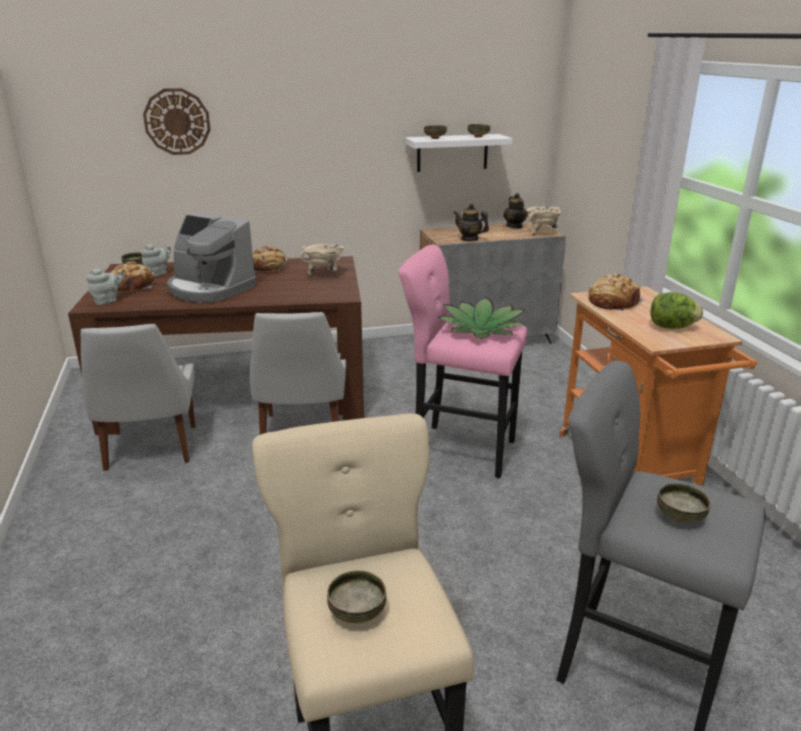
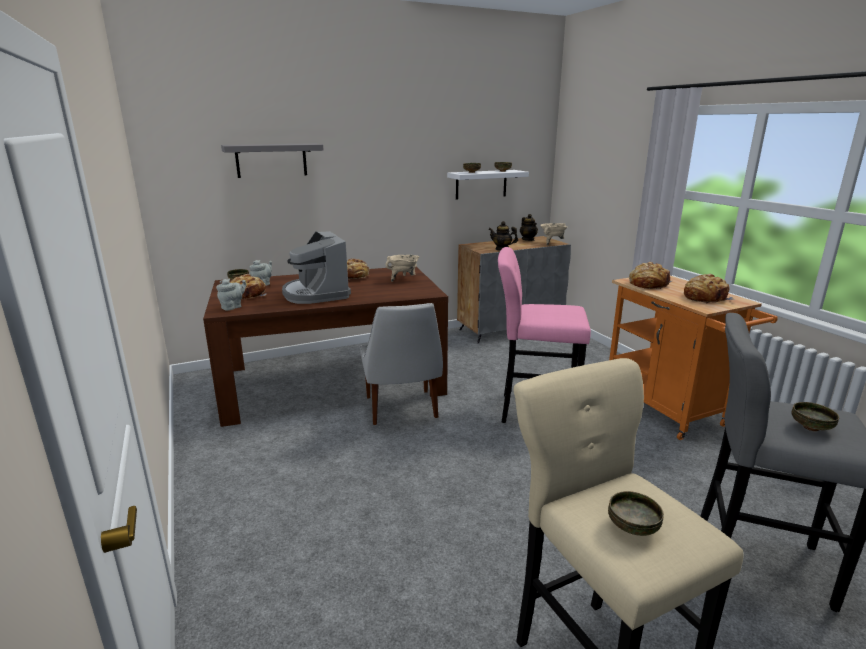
camera: 10 degrees left, 5 degrees down
(151, 450) = (277, 434): white chair -> none
(177, 121) = (271, 160): wall clock -> grey shelf
(210, 289) = (316, 294): coffee machine -> coffee machine turned 45 degrees clockwise
(481, 329) = (554, 310): potted plant -> none
(671, 327) = (705, 297): lettuce -> bread

